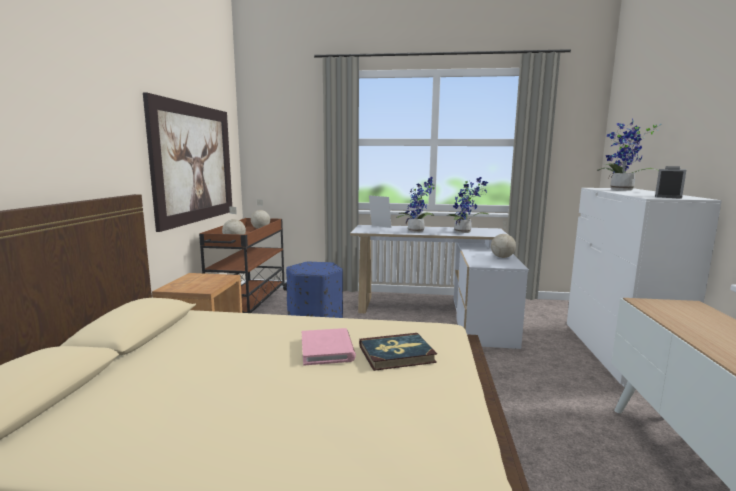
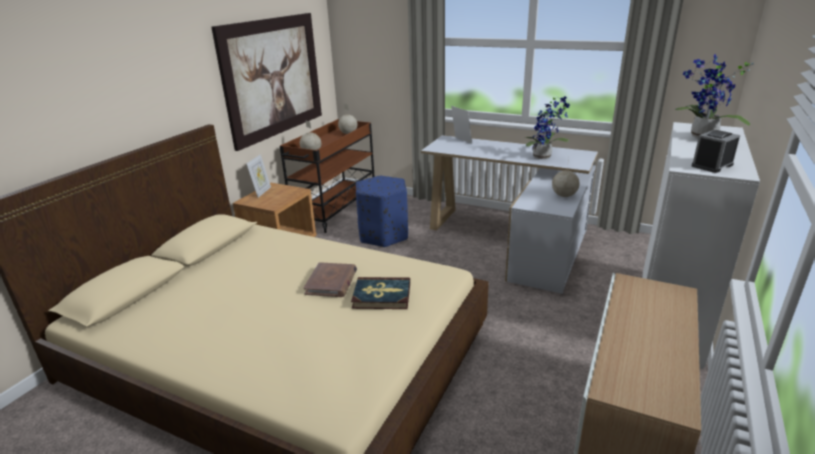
camera: 20 degrees right, 15 degrees up
(183, 280) = (262, 192): none -> picture frame
(327, 349) = (331, 282): pink book -> brown book
(417, 232) = (492, 153): potted plant -> none

